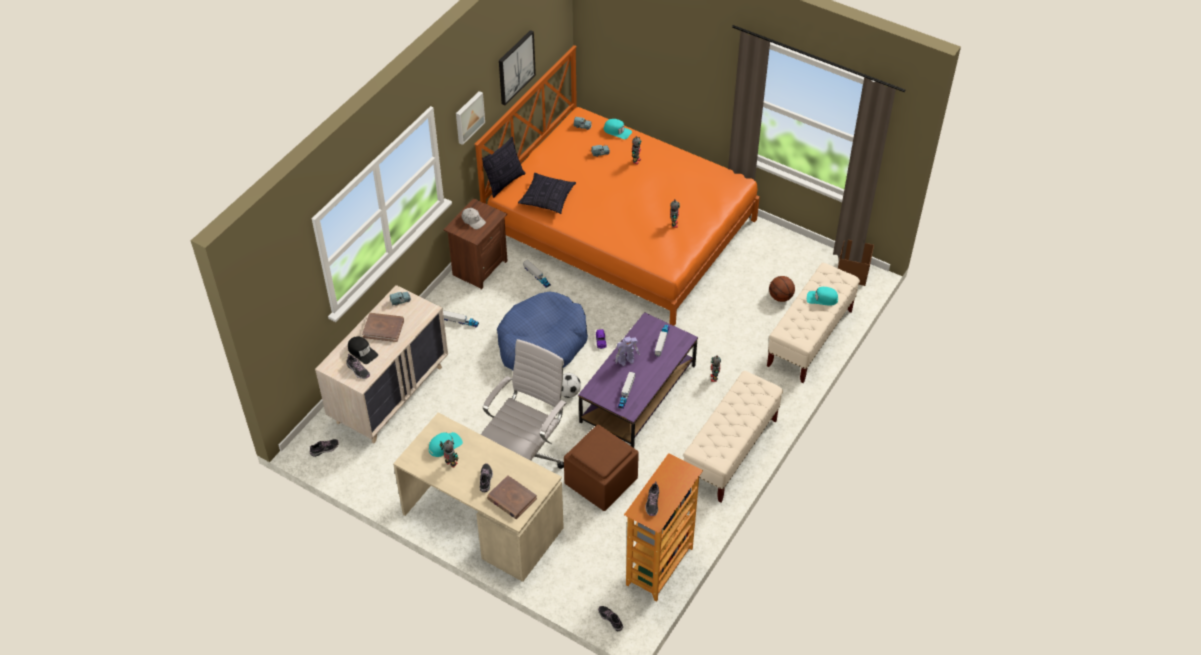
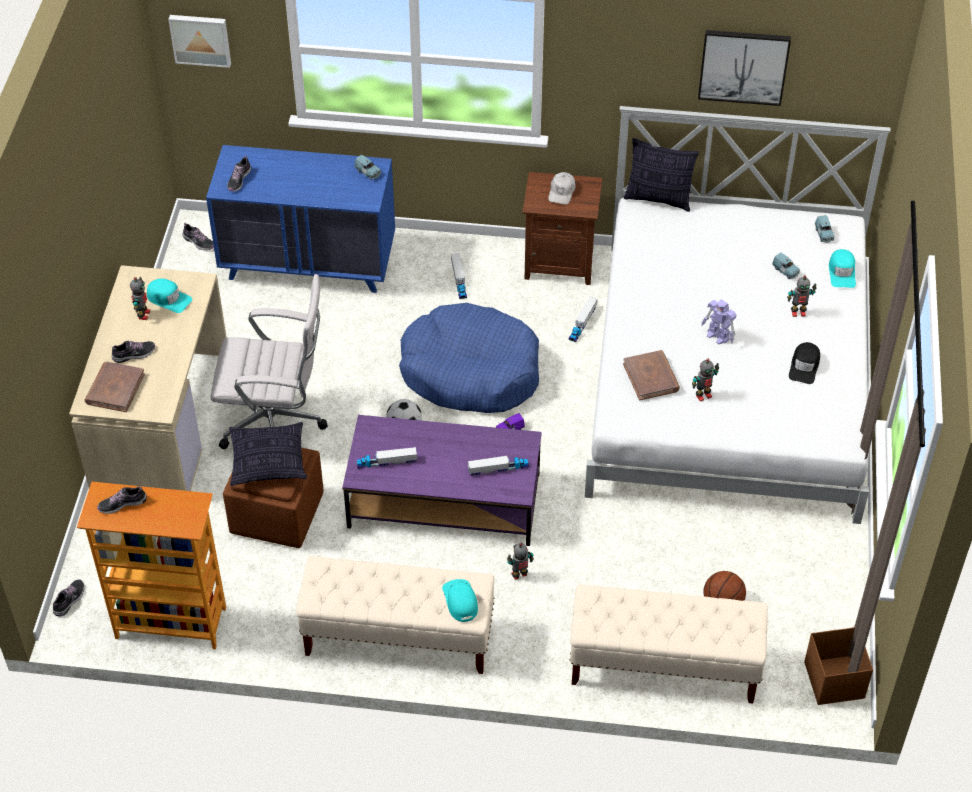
camera: 65 degrees right, 0 degrees up
(362, 352) = (269, 172): black cap -> black cap (804, 366)
(383, 328) = (315, 175): brown book -> brown book (651, 377)
(390, 394) = (309, 264): beige dresser -> blue dresser
(468, 117) = (620, 62): picture -> picture (200, 39)
(547, 199) = (659, 250): pillow -> pillow (268, 461)
(620, 229) = (727, 377): orange bed -> white bed
(626, 360) = (443, 443): toy robot -> toy robot (718, 336)
(822, 299) = (686, 623): turquoise cap -> turquoise cap (460, 601)

